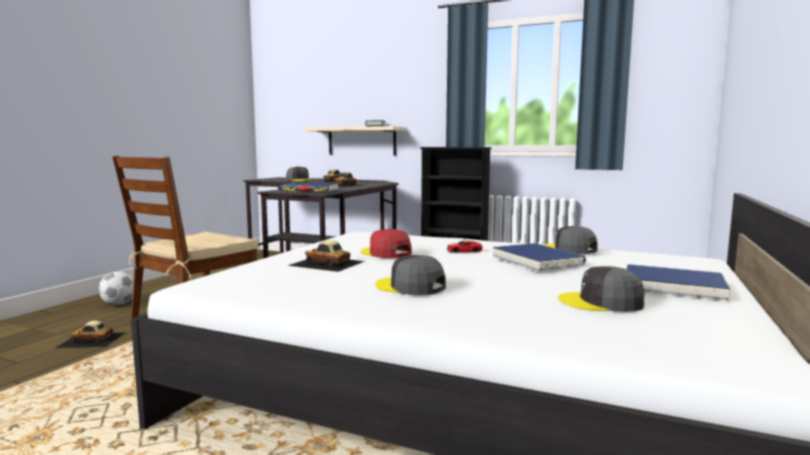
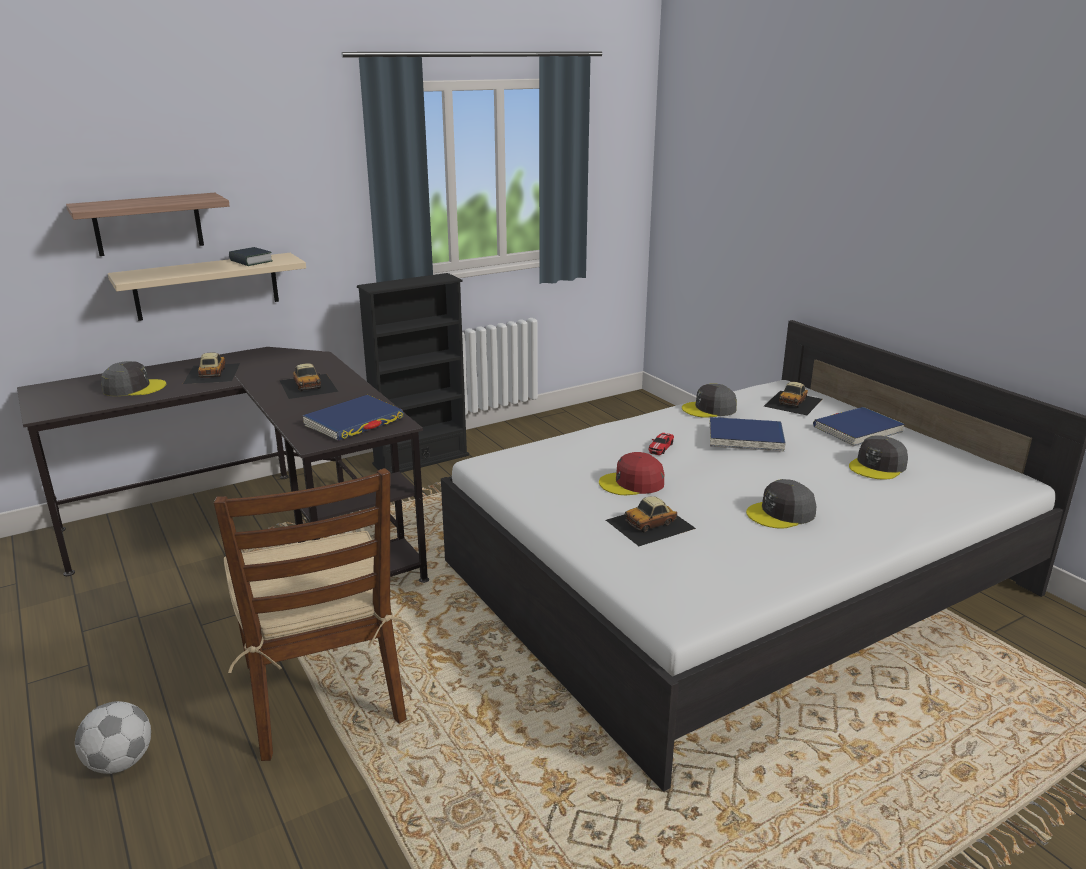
camera: 55 degrees left, 15 degrees up
(92, 340) = (298, 811): toy car -> toy car (793, 402)
(340, 105) = (148, 224): none -> shelf

